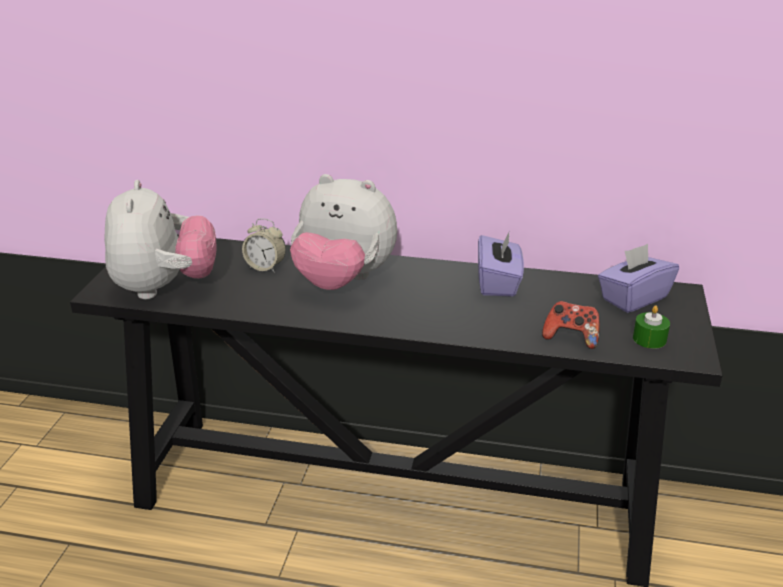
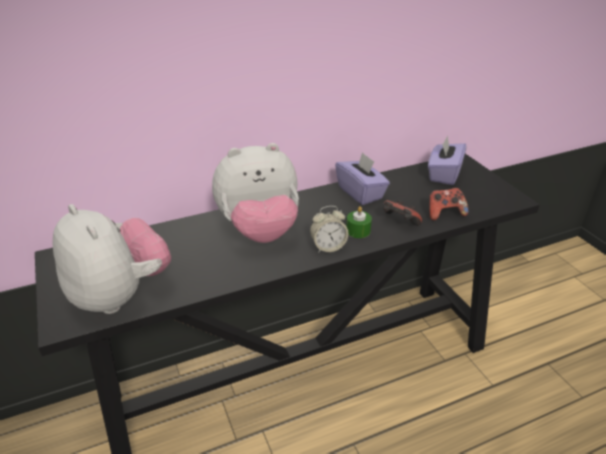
camera: 35 degrees left, 5 degrees up
(265, 267) = (187, 242): alarm clock -> alarm clock (328, 247)
(501, 327) = (399, 223): none -> game controller
(649, 339) = (482, 197): green candle -> green candle (358, 231)

